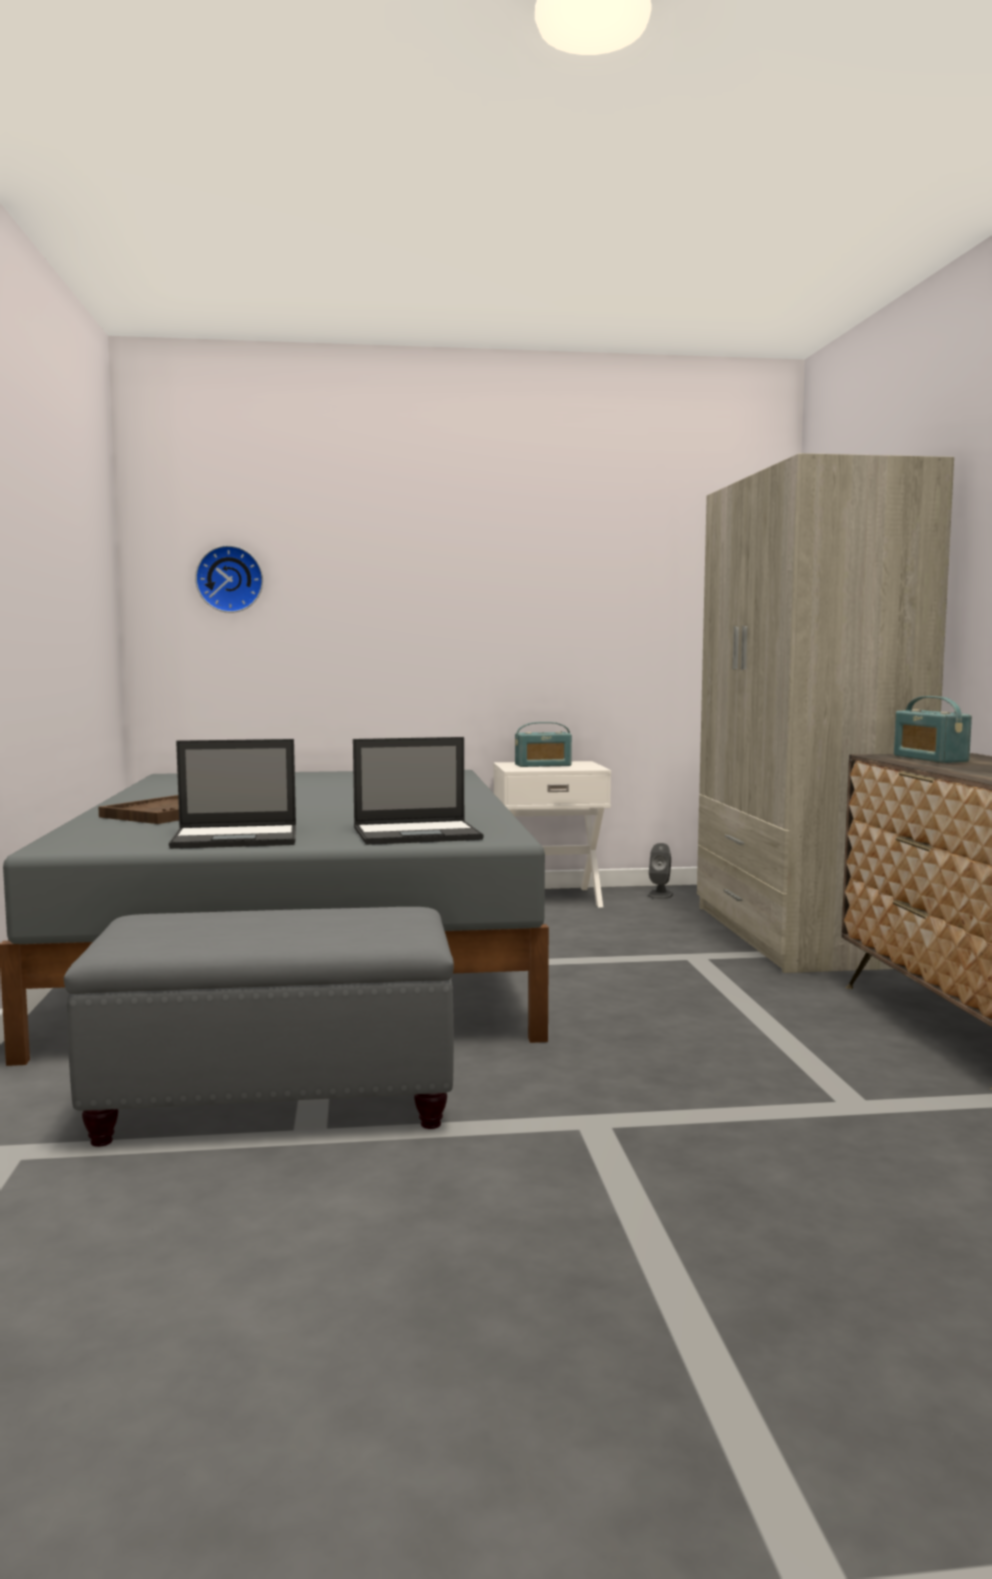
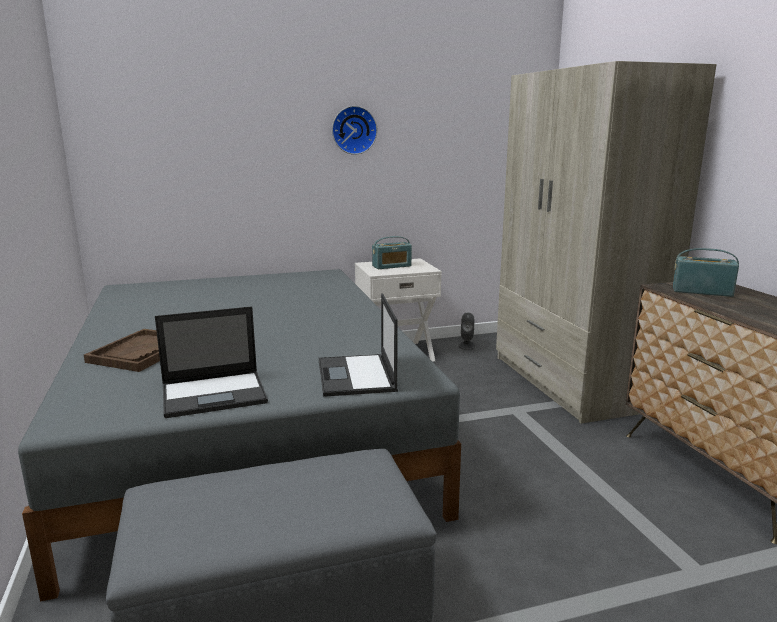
camera: 10 degrees left, 10 degrees up
(230, 579) = (154, 135): wall clock -> wall clock (353, 130)
(418, 834) = (356, 376): laptop -> laptop turned 105 degrees clockwise
(930, 759) = (702, 291): radio -> radio turned 135 degrees clockwise

